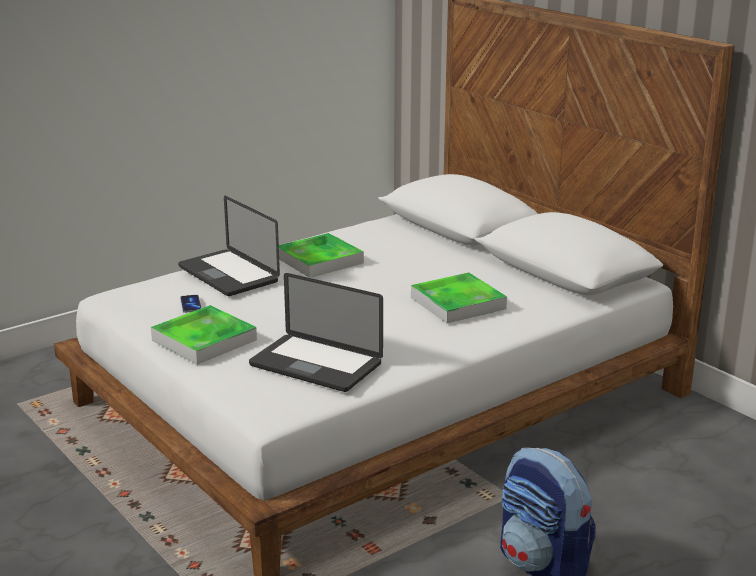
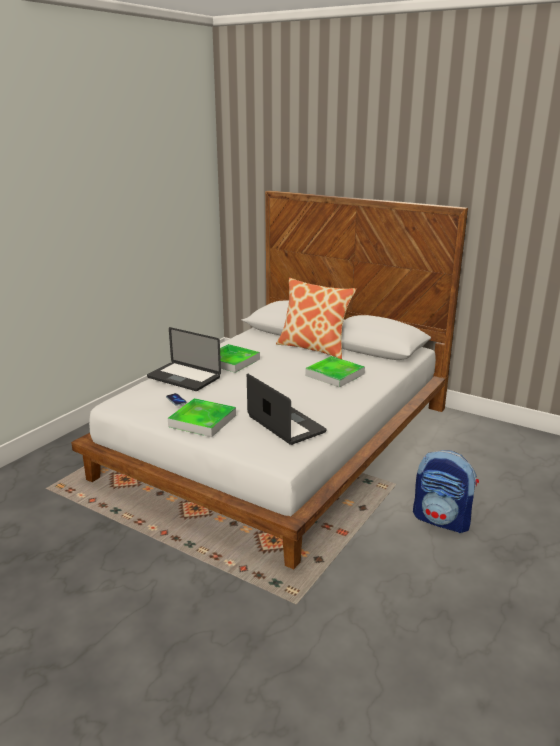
camera: 20 degrees left, 0 degrees up
(315, 365) = (286, 424): laptop -> laptop turned 135 degrees counterclockwise
(465, 257) = (314, 348): none -> pillow

